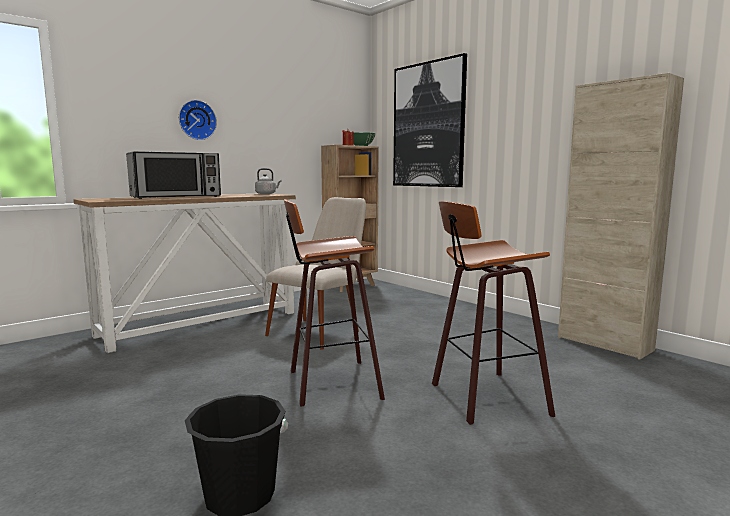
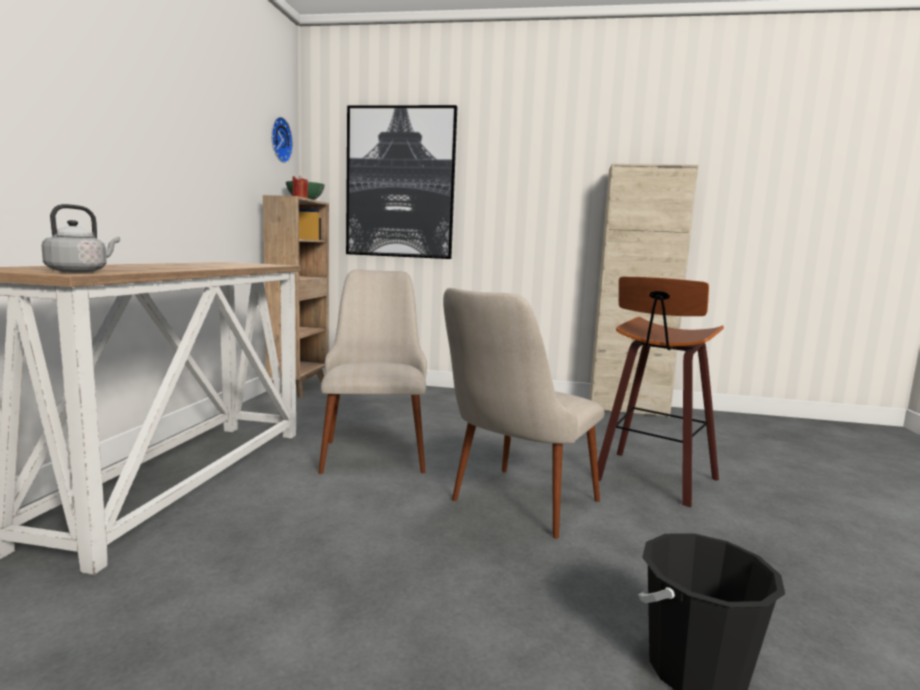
camera: 40 degrees left, 0 degrees up
(176, 197) = (147, 266): microwave -> none
(196, 120) = (115, 131): wall clock -> wall clock (278, 140)
(267, 194) = (245, 263): grey kettle -> grey kettle (80, 271)
(330, 383) = (513, 509): stool -> beige chair

